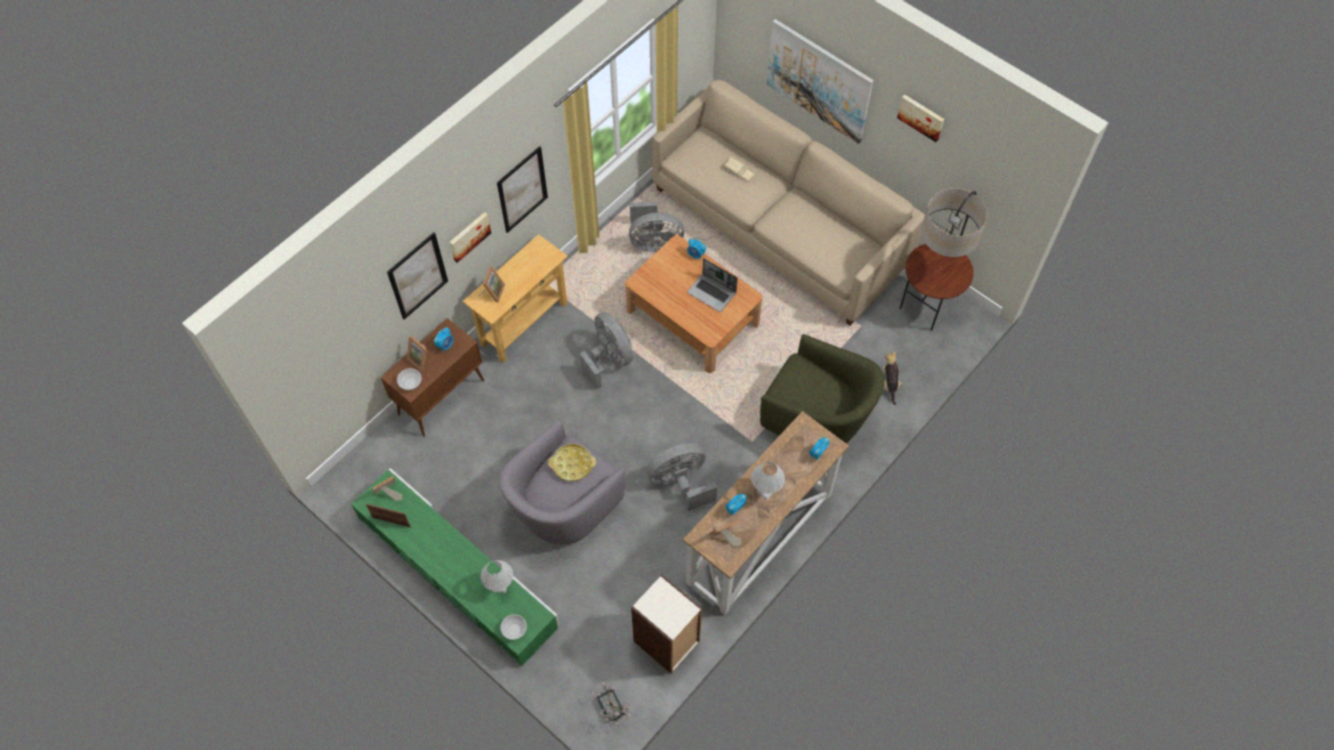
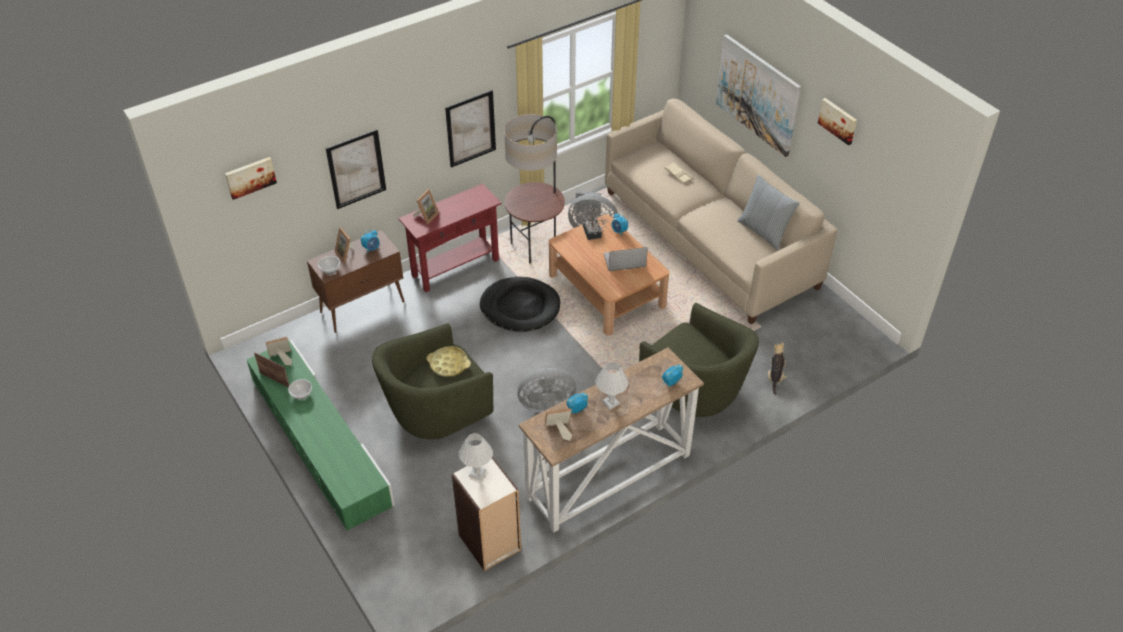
camera: 15 degrees right, 15 degrees down
(469, 236) = (412, 151): picture -> picture (250, 177)
(500, 587) = (348, 451): white table lamp -> white table lamp (477, 473)
(514, 630) = (346, 488): bowl -> bowl (301, 394)
(524, 323) = (455, 267): beige console table -> red console table
(564, 506) = (436, 411): grey armchair -> green armchair
(609, 358) = (520, 307): grey fan -> black dog bed
(612, 710) = (416, 589): potted plant -> potted plant (592, 234)
(712, 293) = (624, 261): laptop -> laptop turned 120 degrees clockwise
(848, 226) = (764, 232): none -> pillow
(927, 306) = (829, 323): floor lamp -> floor lamp (535, 247)

